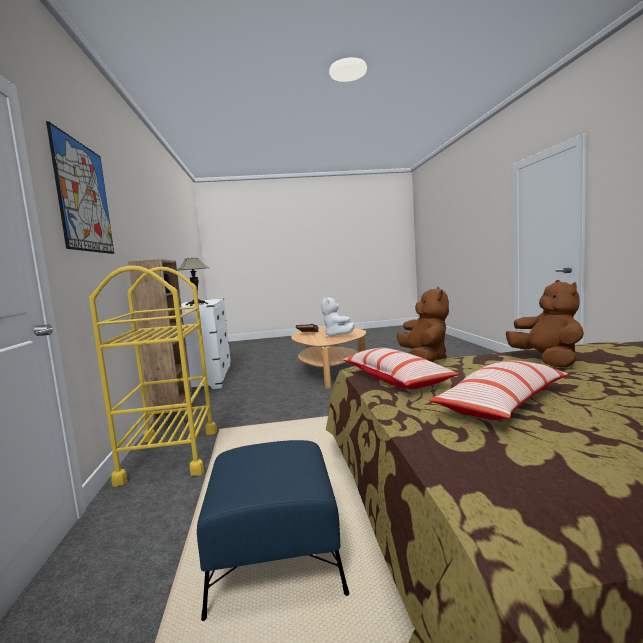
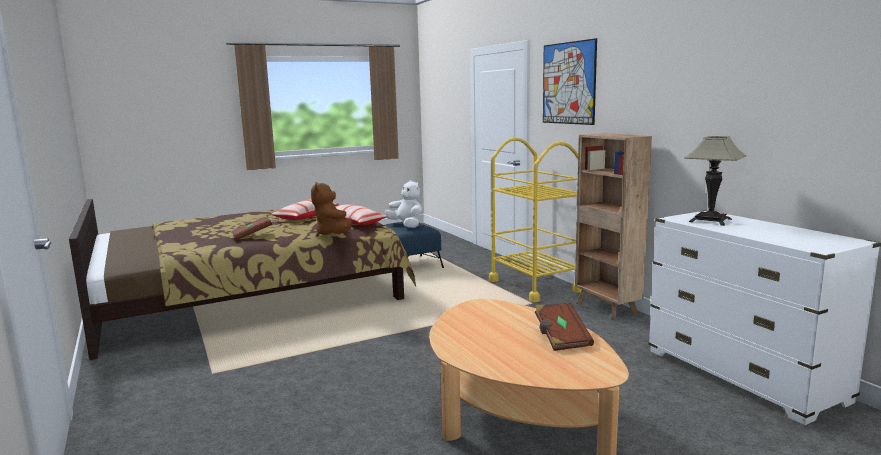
camera: 160 degrees right, 5 degrees up
(337, 336) = (481, 327): white plush toy -> white plush toy (406, 225)
(547, 361) = (252, 236): brown plush toy -> brown book

